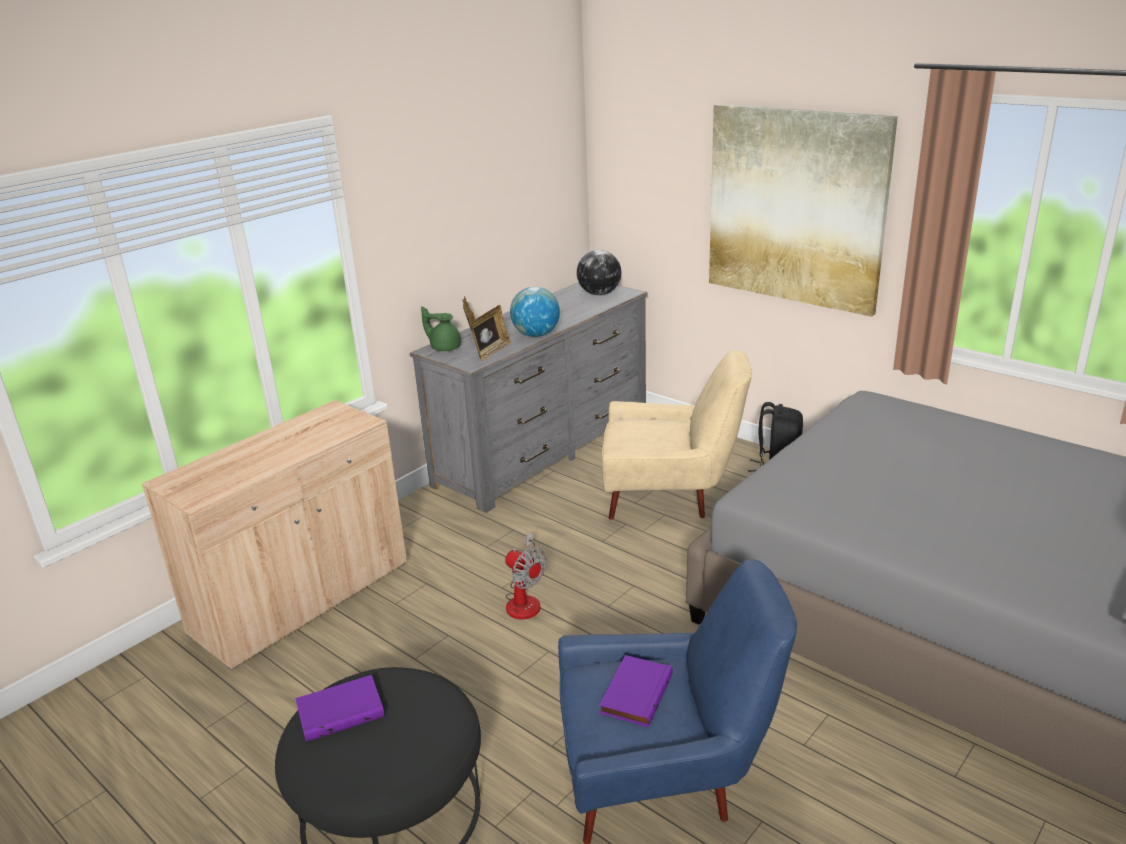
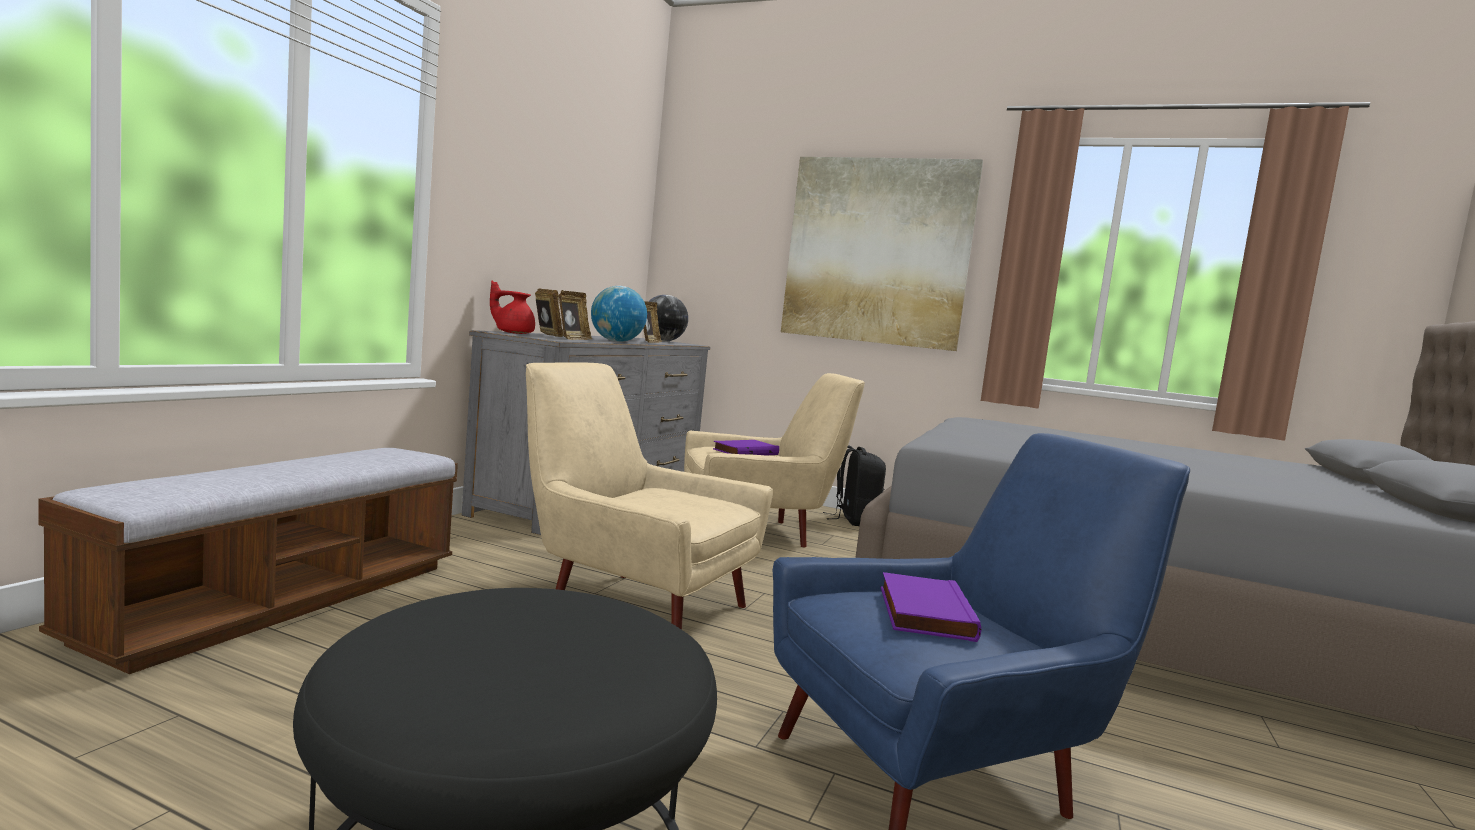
camera: 20 degrees left, 20 degrees down
(302, 599) = (284, 601): beige cabinet -> bench
(341, 710) = (446, 622): purple book -> purple book (745, 452)
(444, 347) = (513, 333): green teapot -> red teapot
(525, 599) = (632, 603): fan -> beige armchair
(575, 315) = (649, 342): none -> picture frame

